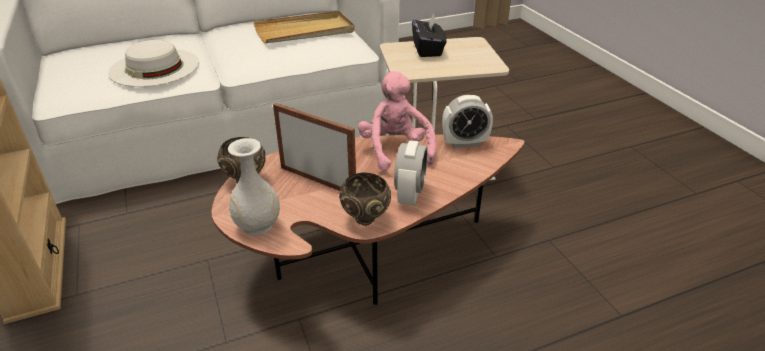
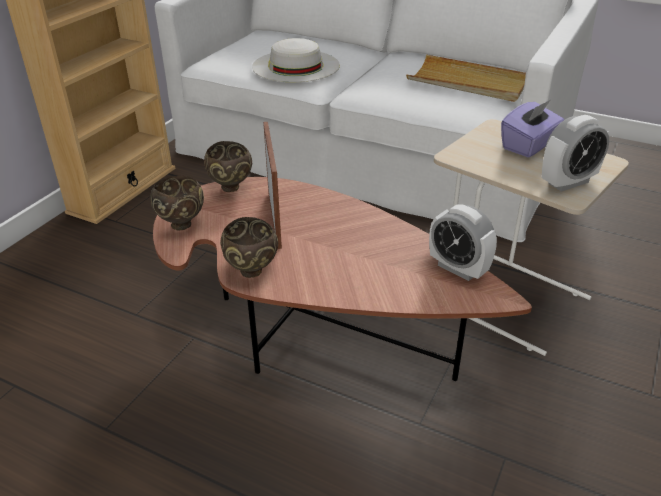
camera: 50 degrees right, 0 degrees up
(258, 225) = (182, 224): white vase -> brown bowl
(395, 150) = (379, 234): pink plush toy -> none
(410, 194) = (320, 277): alarm clock -> alarm clock (568, 182)
(428, 50) = (529, 145): black tissue box -> purple tissue box

